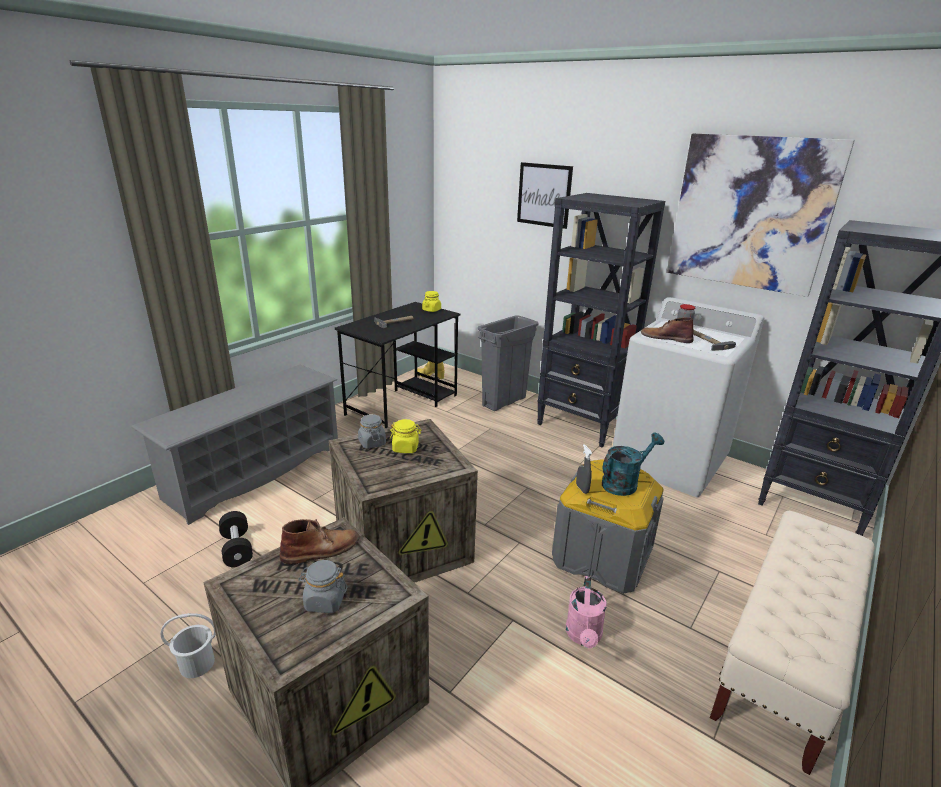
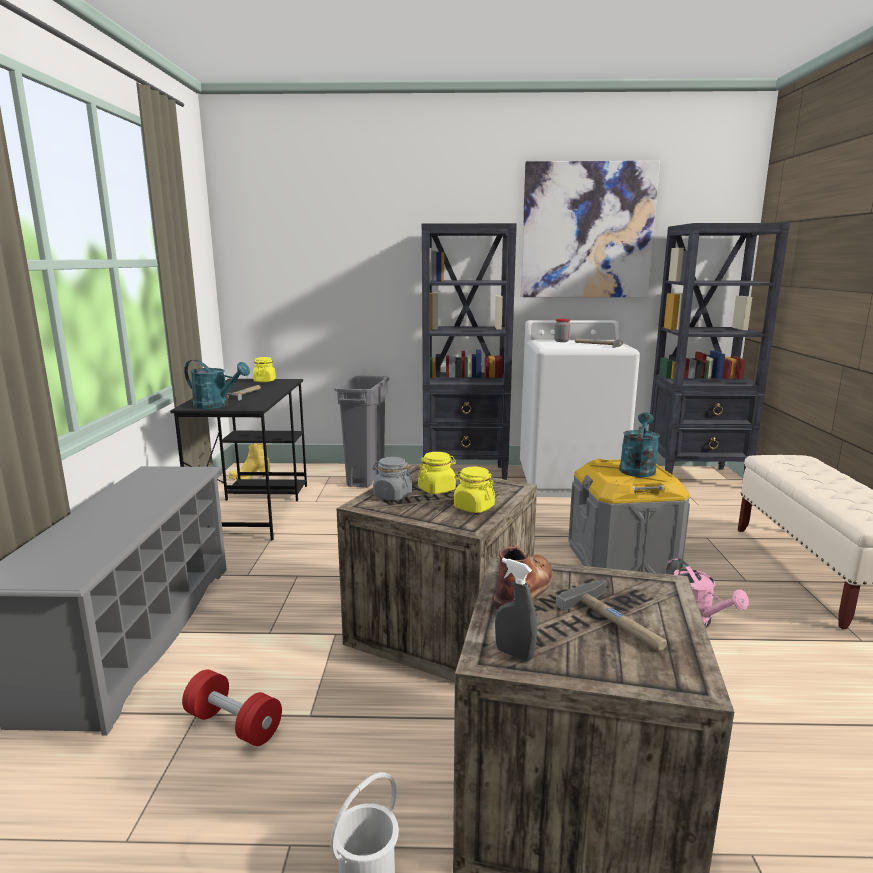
camera: 35 degrees left, 10 degrees down
(237, 548) = (233, 724): black dumbbell -> red dumbbell
(325, 601) = (617, 621): grey jar -> hammer
(364, 330) = (217, 405): none -> turquoise watering can
(401, 473) = (473, 507): none -> yellow jar
(544, 195) = (371, 235): picture -> none
(582, 489) = (617, 481): grey spray bottle -> grey spray bottle (514, 654)
(665, 337) = (565, 347): brown boot -> none

